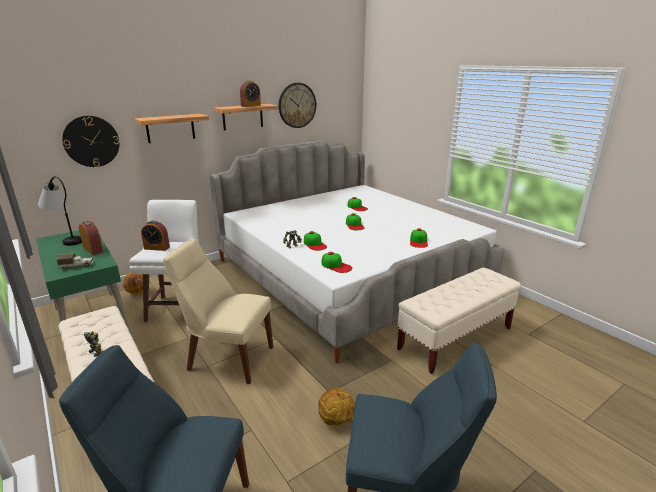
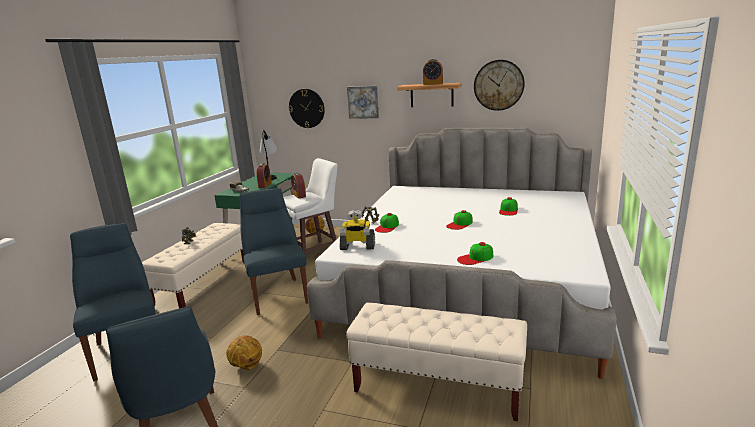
camera: 55 degrees right, 5 degrees down
(170, 128) = (363, 102): shelf -> picture
(227, 357) = (278, 294): beige chair -> blue chair
(336, 266) = (357, 246): cap -> toy robot

